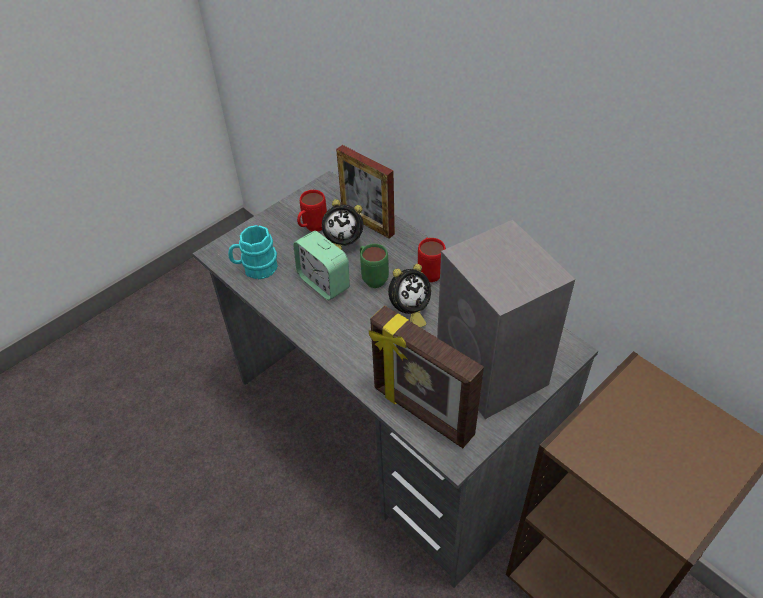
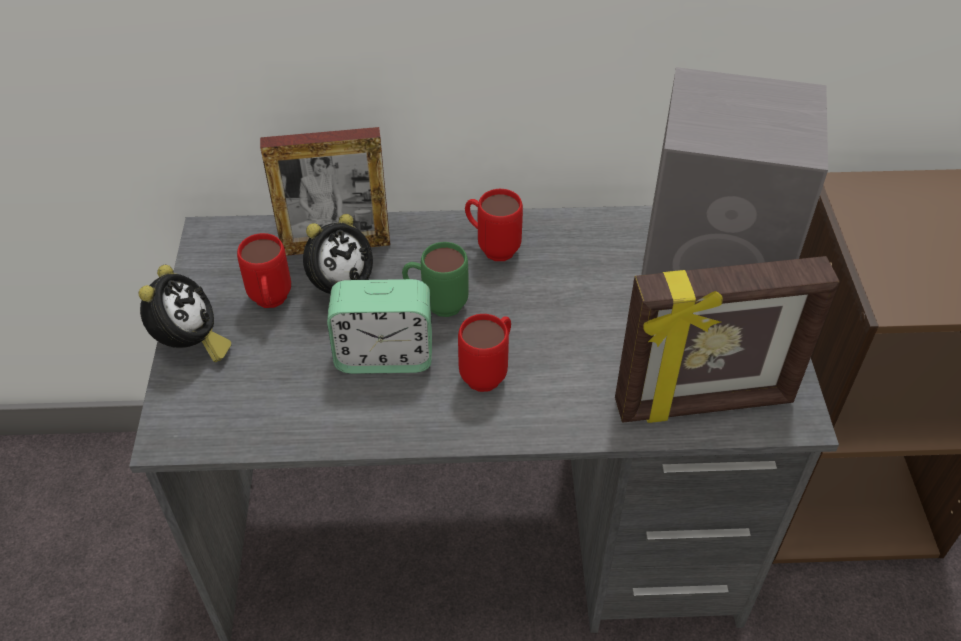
camera: 50 degrees left, 0 degrees up
(256, 268) = (263, 410): turquoise mug -> none
(353, 322) = (489, 372): none -> red mug
(409, 312) = (534, 309): alarm clock -> alarm clock (190, 345)

